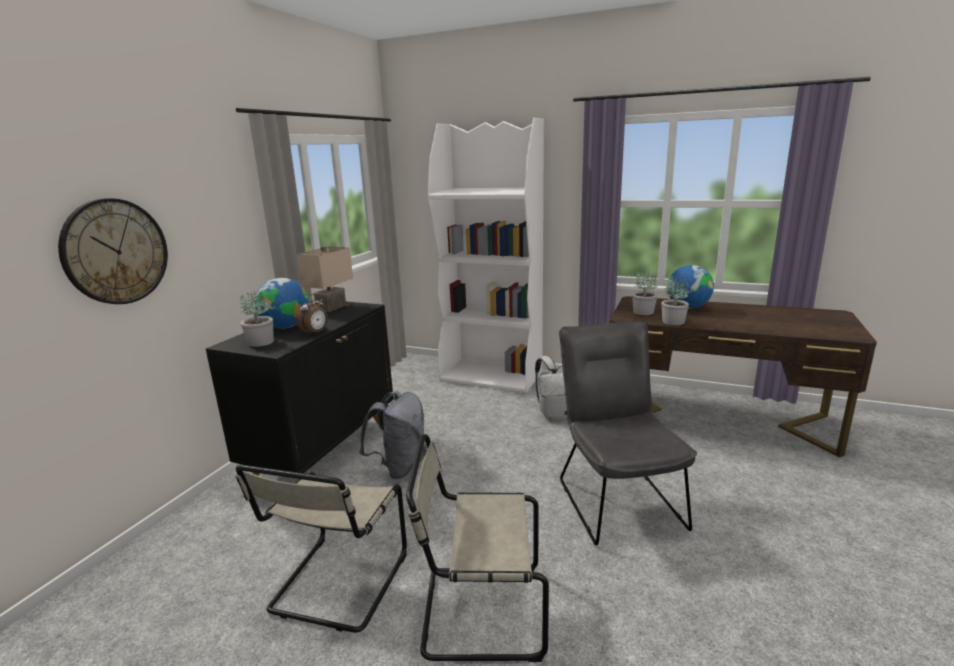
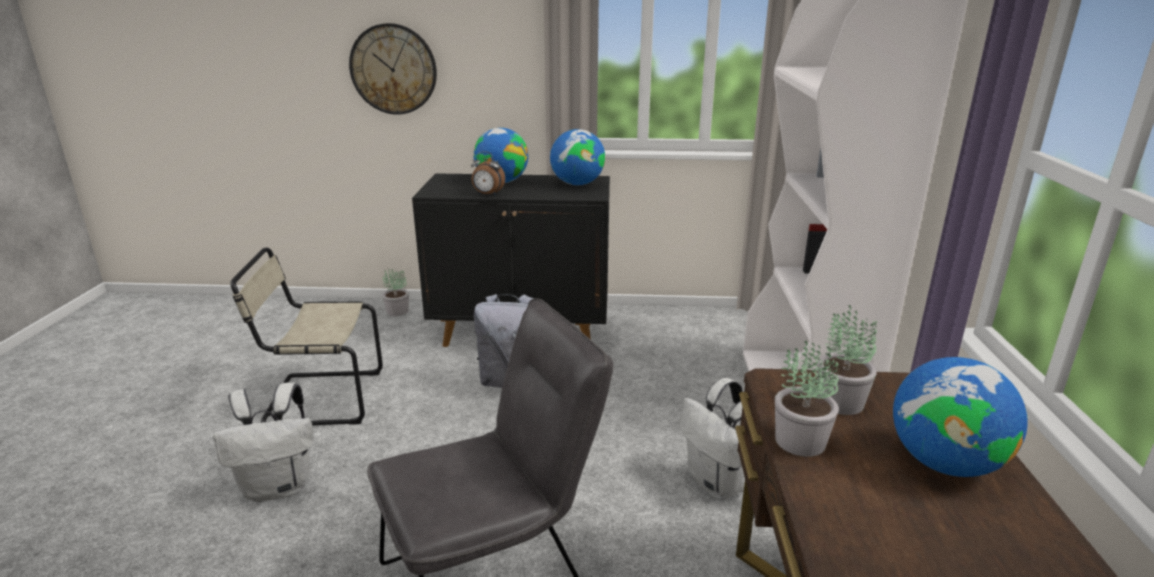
camera: 70 degrees right, 5 degrees up
(261, 342) = (453, 184): potted plant -> potted plant (397, 312)
(332, 308) = (577, 184): beige table lamp -> globe
(478, 611) = (279, 486): beige chair -> white backpack

